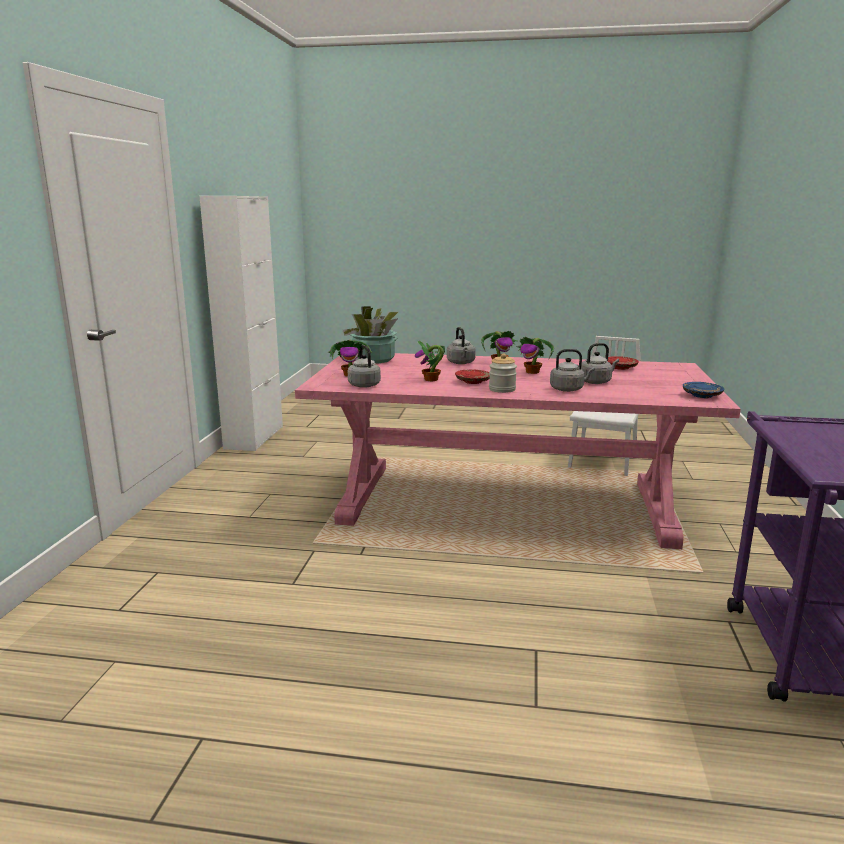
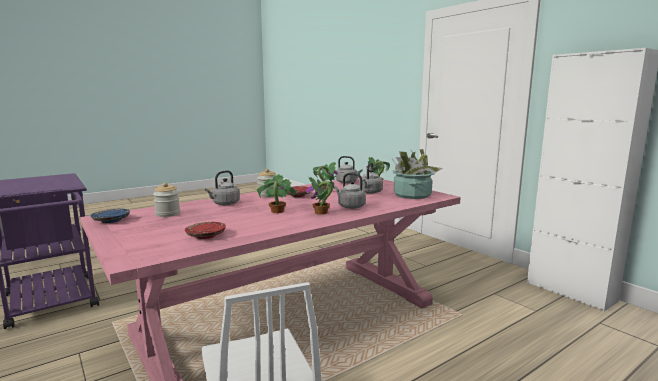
camera: 135 degrees right, 5 degrees down
(596, 382) = (211, 214): grey kettle -> grey kettle (370, 192)
(640, 391) = (167, 214): none -> jar

